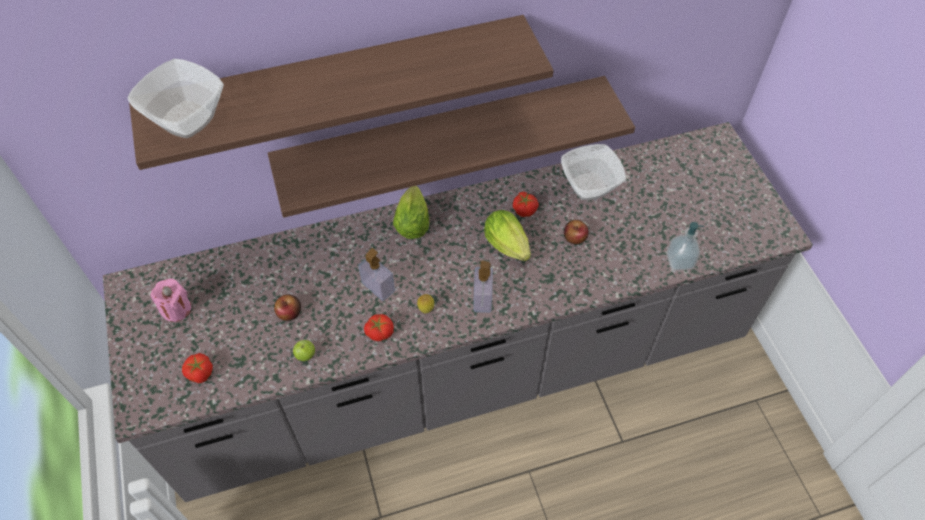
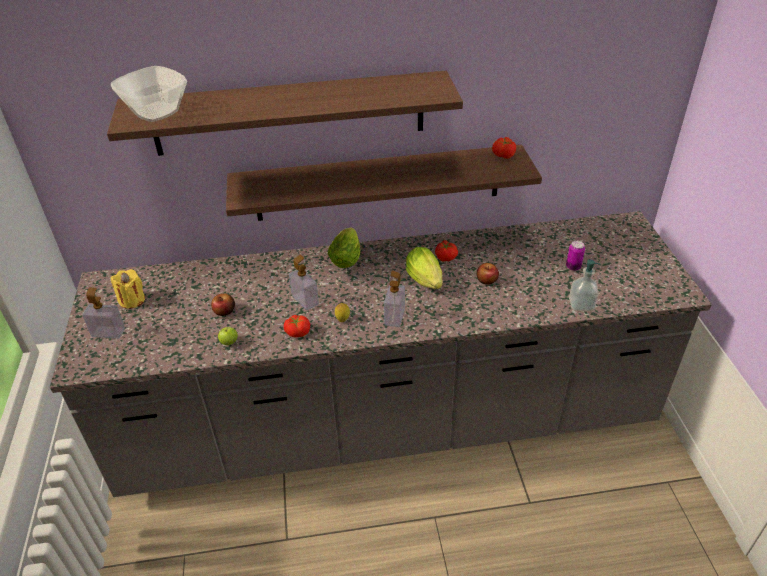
camera: 10 degrees right, 15 degrees down
(161, 358) = (108, 332): none -> soap dispenser
(176, 309) = (132, 300): pink candle -> yellow candle
(200, 373) = (136, 346): tomato -> tomato (503, 155)
(589, 186) = (507, 245): bowl -> none
(665, 209) = (573, 267): none -> can

